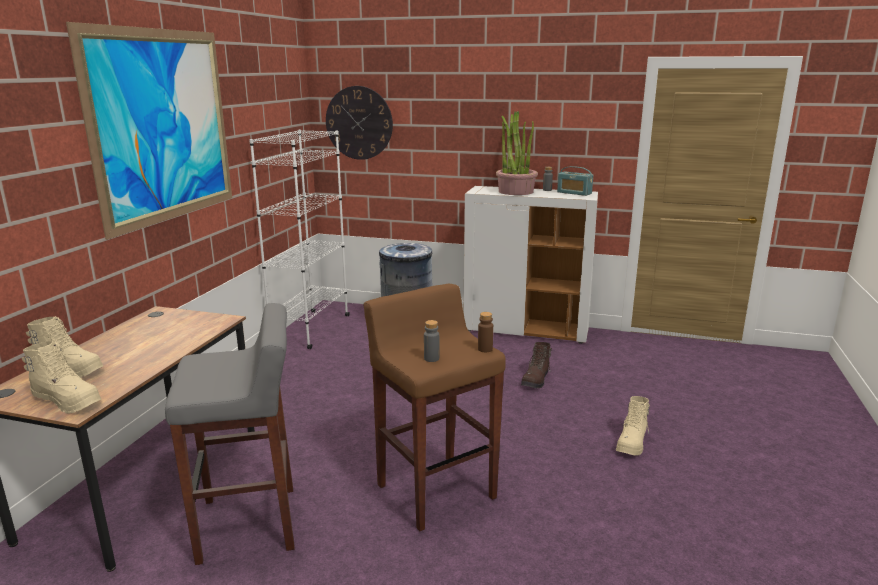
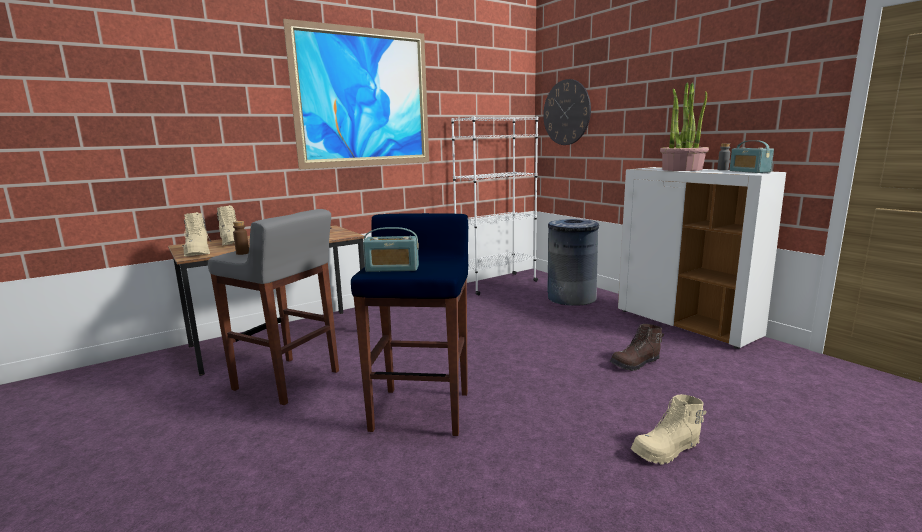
camera: 40 degrees right, 5 degrees down
(431, 358) = (392, 268): grey bottle -> radio
(435, 490) = (421, 410): brown stool -> blue stool
(485, 349) = (445, 272): brown bottle -> brown bottle (242, 253)

